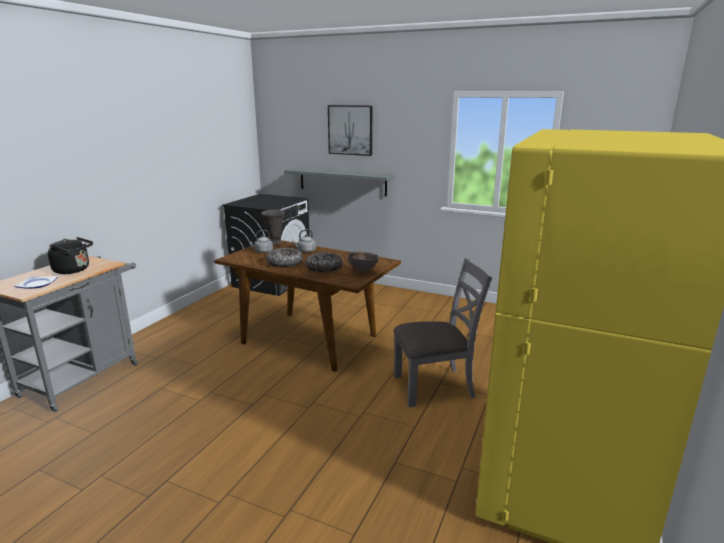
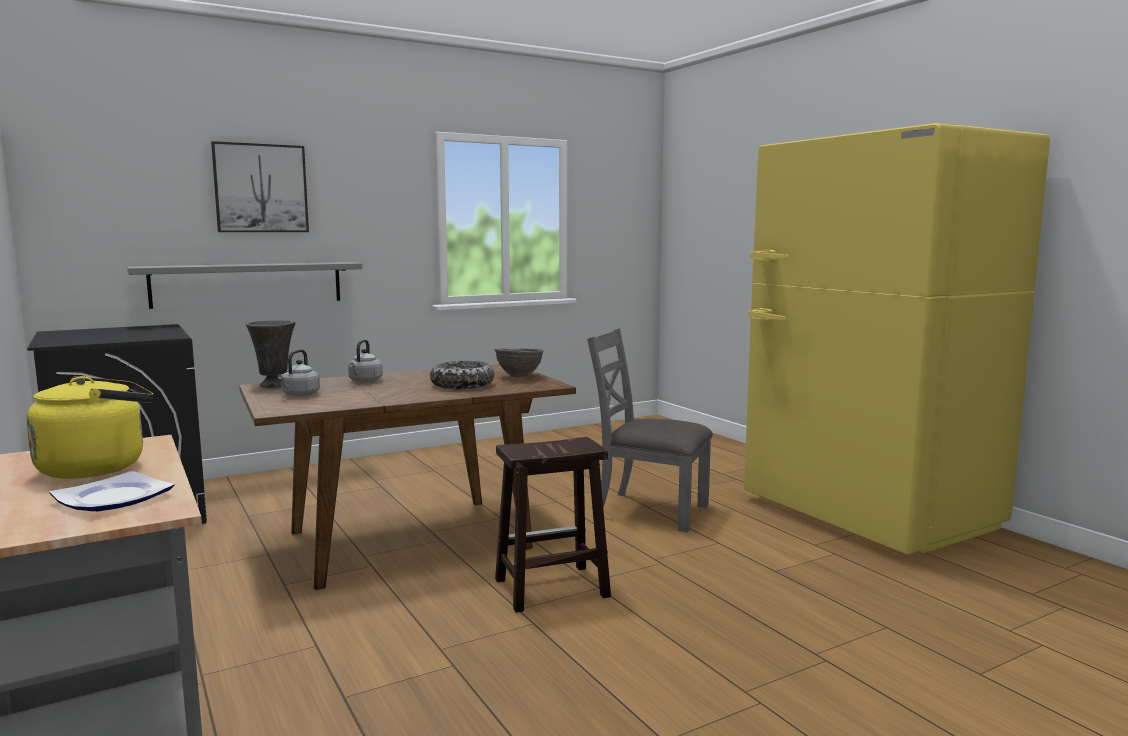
camera: 55 degrees left, 10 degrees down
(74, 270) = (99, 467): black kettle -> yellow kettle
(285, 263) = (390, 394): bowl -> none
(293, 394) = (549, 588): none -> brown stool
(434, 386) = (650, 510): grey chair -> grey chair turned 90 degrees counterclockwise

